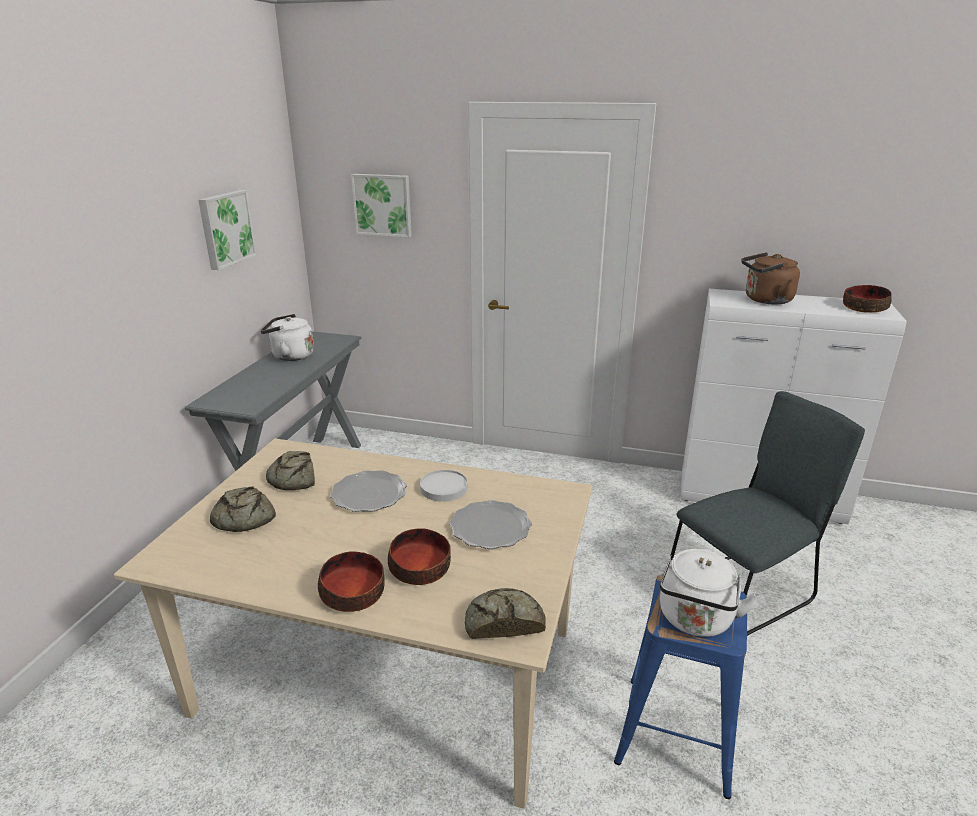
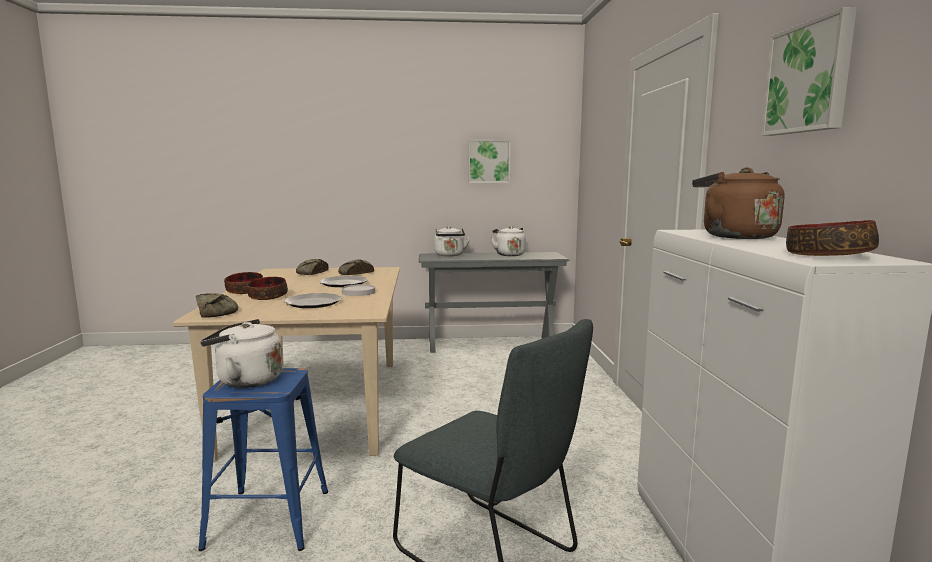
camera: 70 degrees right, 15 degrees down
(241, 389) = (449, 255): none -> white kettle
(383, 205) = (599, 156): picture -> picture (809, 78)

